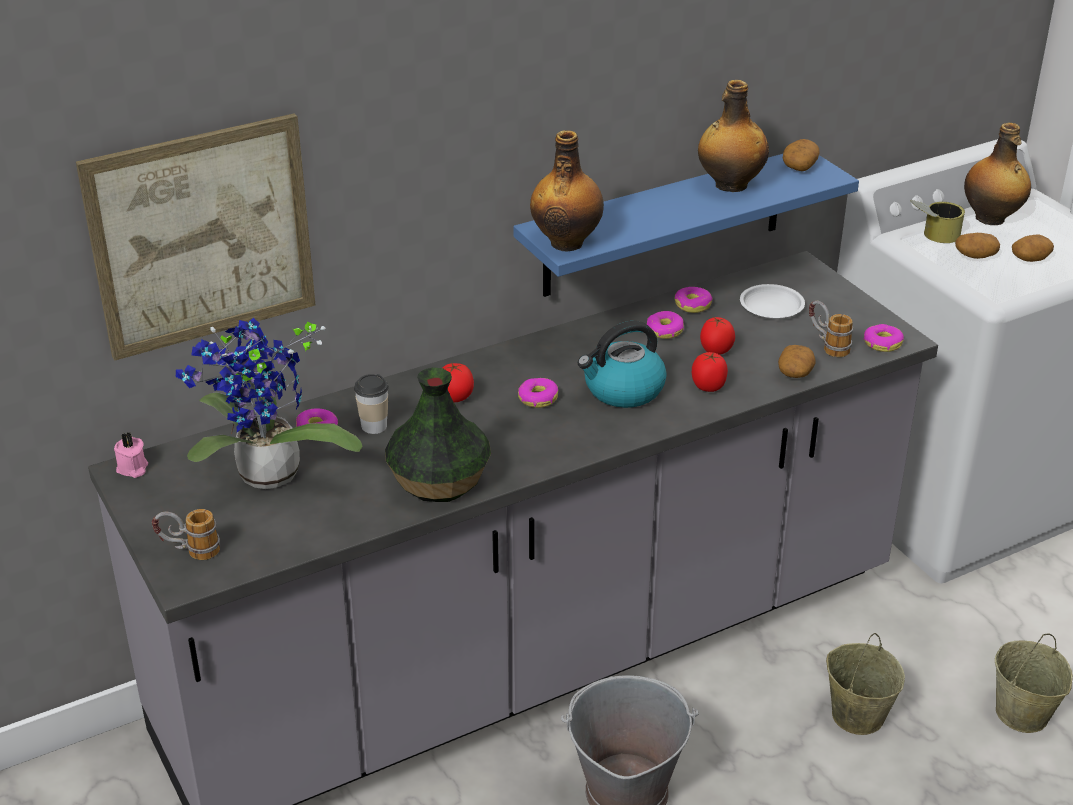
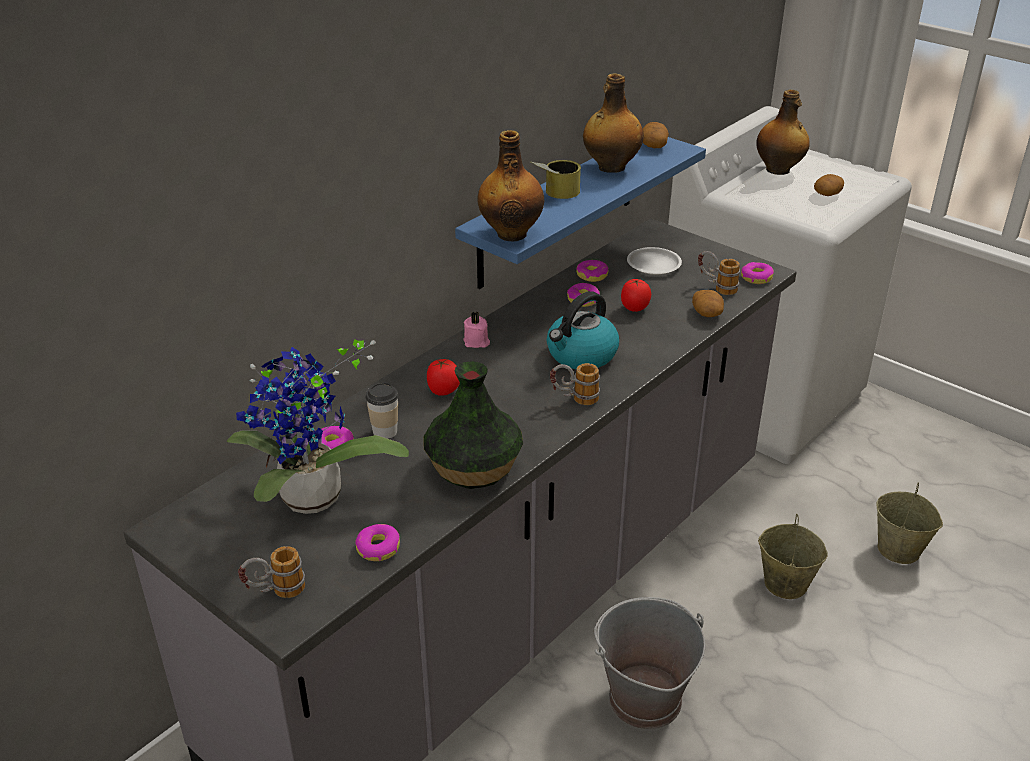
camera: 20 degrees left, 0 degrees up
(132, 469) = (172, 524): pink candle -> pink candle (476, 342)
(202, 236) = (207, 278): picture -> none
(537, 398) = (514, 376): donut -> donut (378, 548)
(584, 435) = (574, 399): none -> mug
(708, 387) = (648, 338): tomato -> none
(932, 236) = (746, 190): can -> can (554, 194)
(975, 256) = (787, 199): potato -> none

